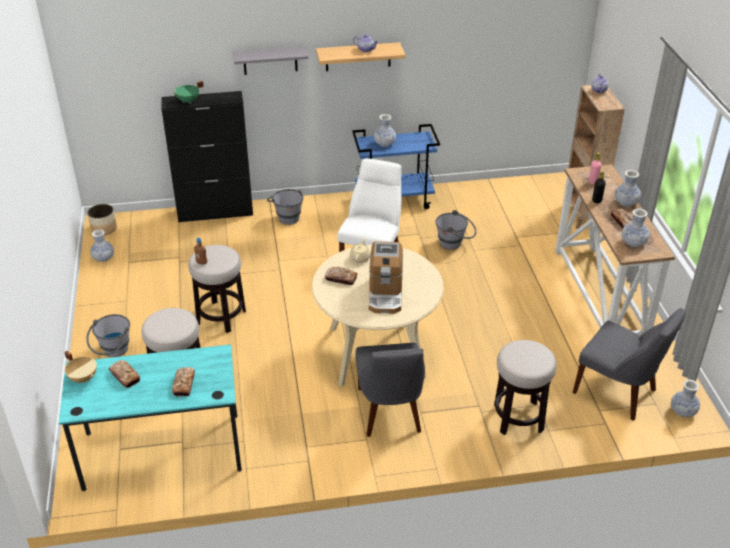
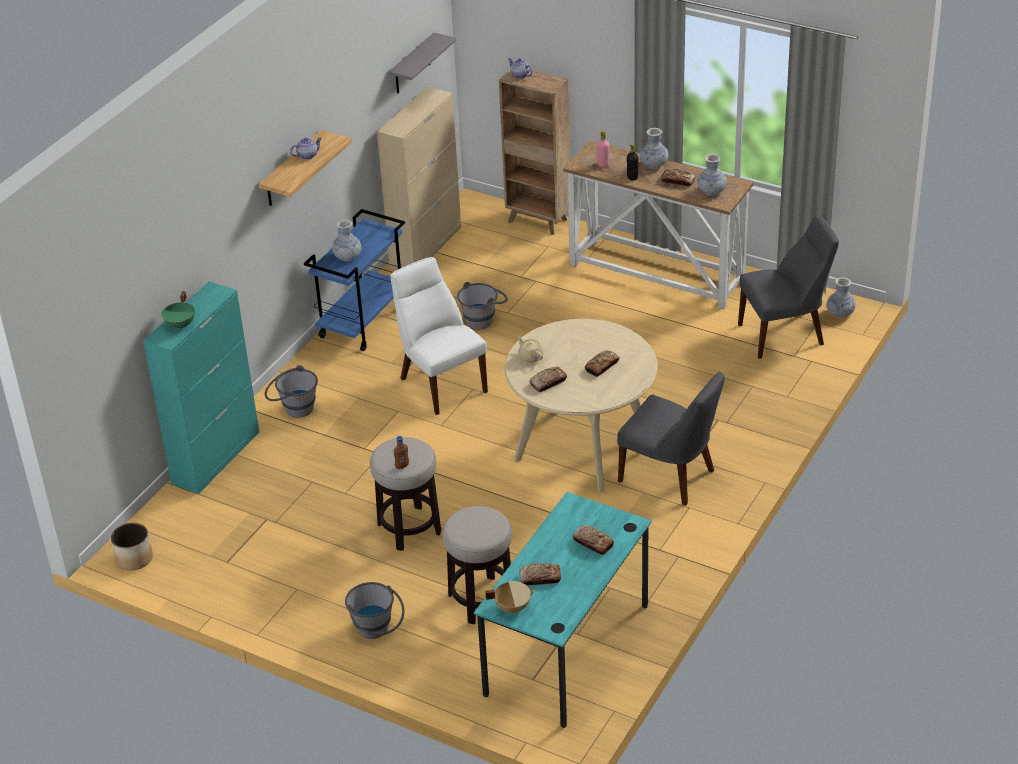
camera: 50 degrees left, 0 degrees up
(103, 258) = (193, 579): vase -> none
(216, 212) = (216, 457): black cabinet -> turquoise cabinet
(270, 60) = (224, 226): grey shelf -> grey shelf (412, 65)
(385, 294) = (602, 366): coffee machine -> bread
(495, 187) = (426, 247): none -> beige cabinet
(518, 418) = (756, 405): stool -> none

